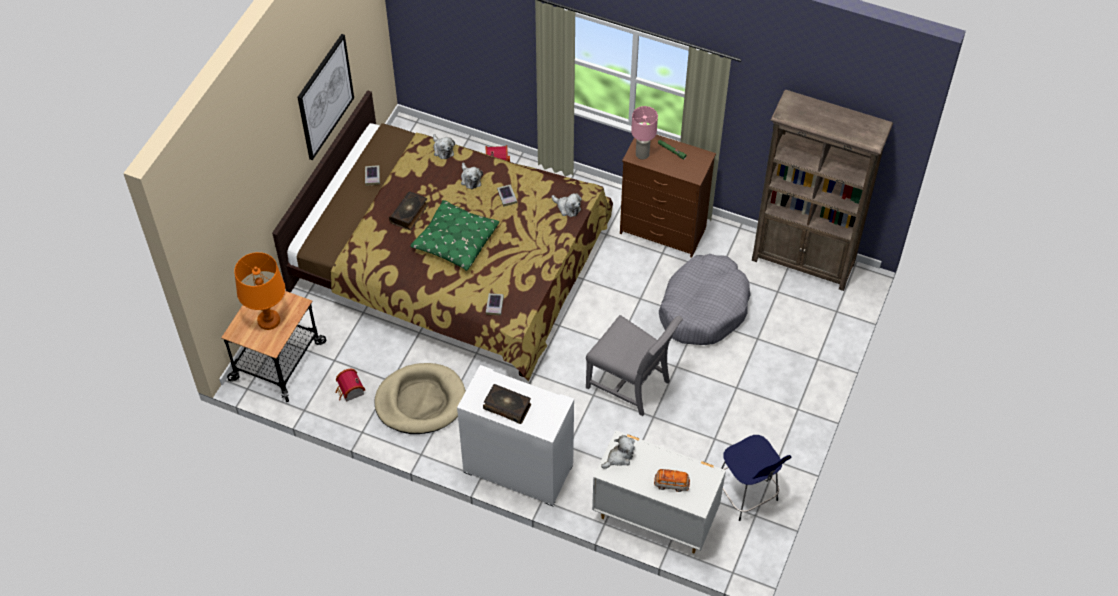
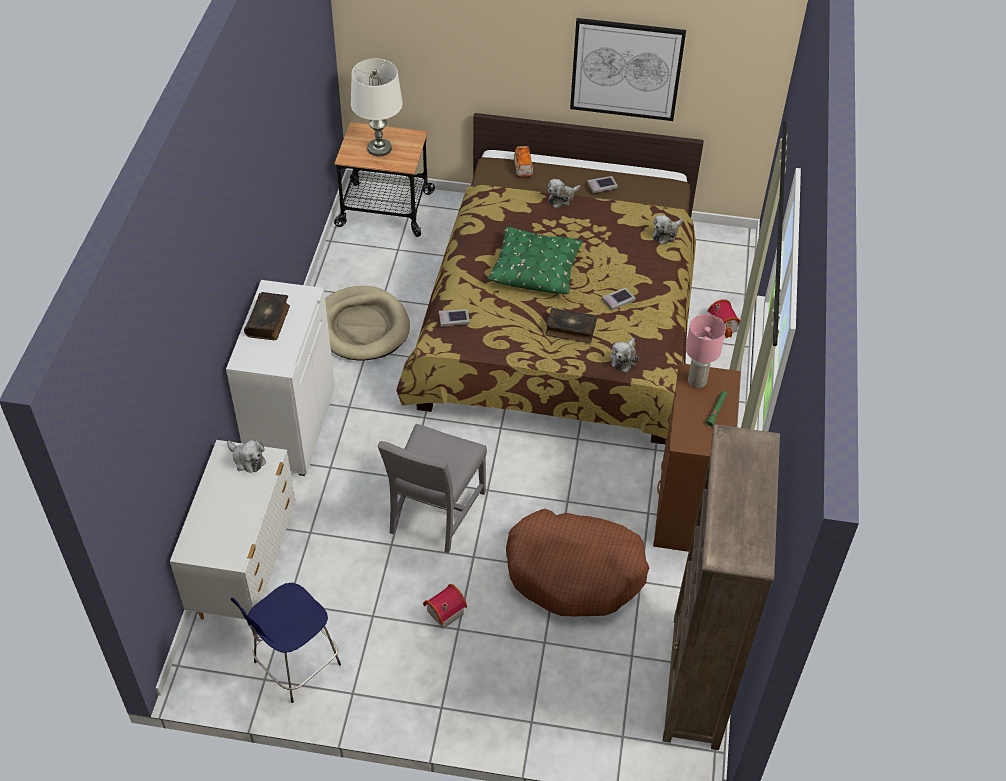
camera: 75 degrees right, 5 degrees down
(269, 320) = (379, 148): orange table lamp -> white table lamp
(350, 391) = (361, 269): toy house -> toy house (443, 611)
(409, 214) = (560, 225): book -> book (570, 329)
(470, 179) = (631, 265): plush toy -> plush toy (562, 198)
(671, 484) = (215, 518): toy car -> toy car (523, 168)
(703, 308) = (575, 572): grey dog bed -> brown dog bed

